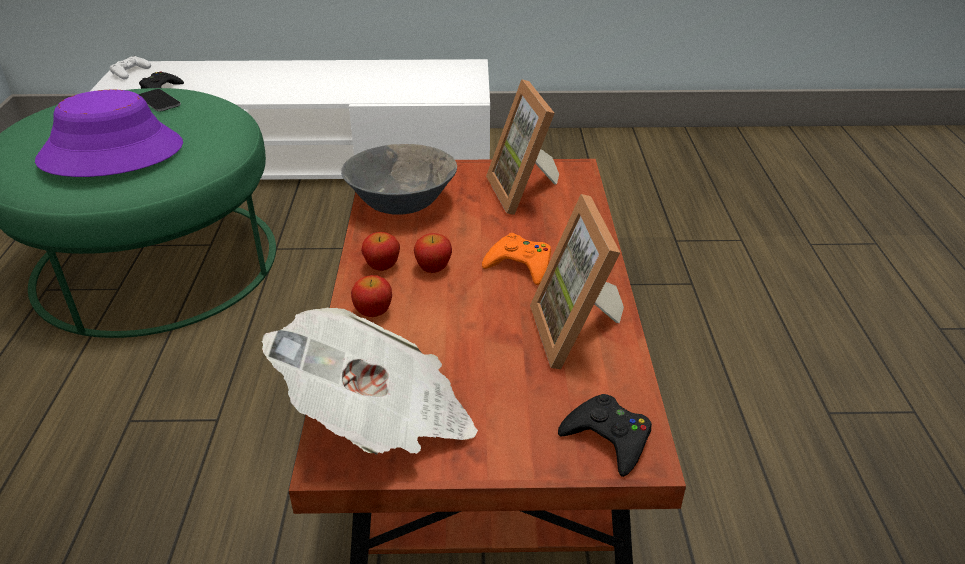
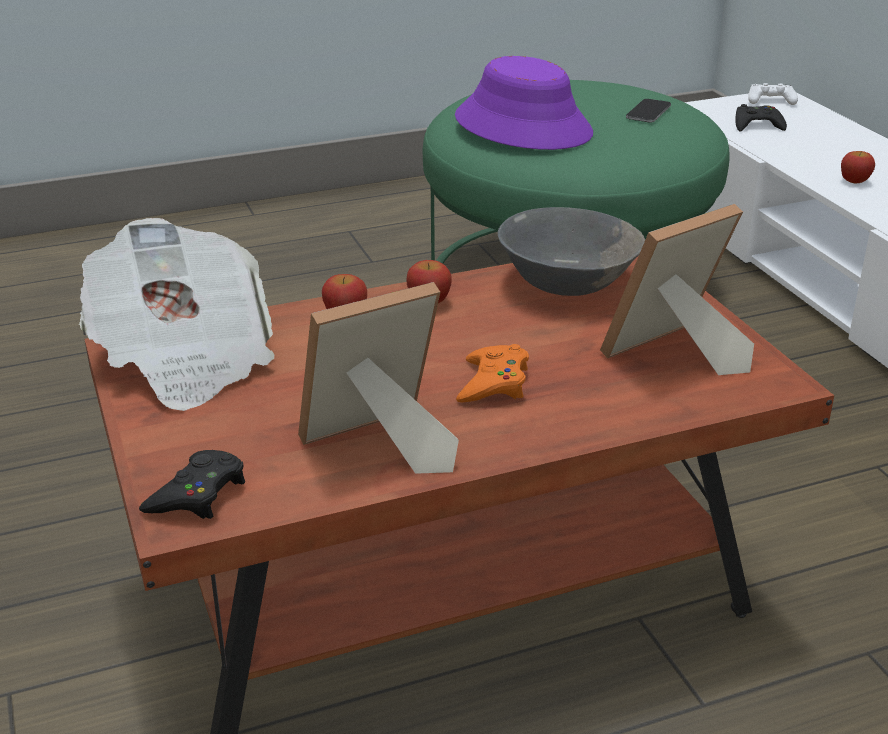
camera: 70 degrees right, 5 degrees down
(433, 267) = (447, 330): apple -> apple (854, 181)

